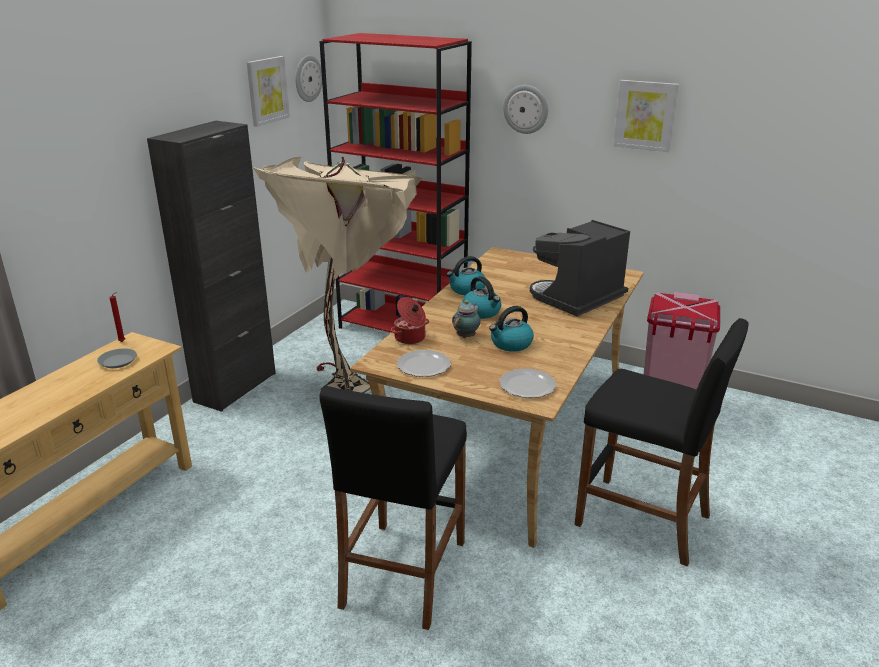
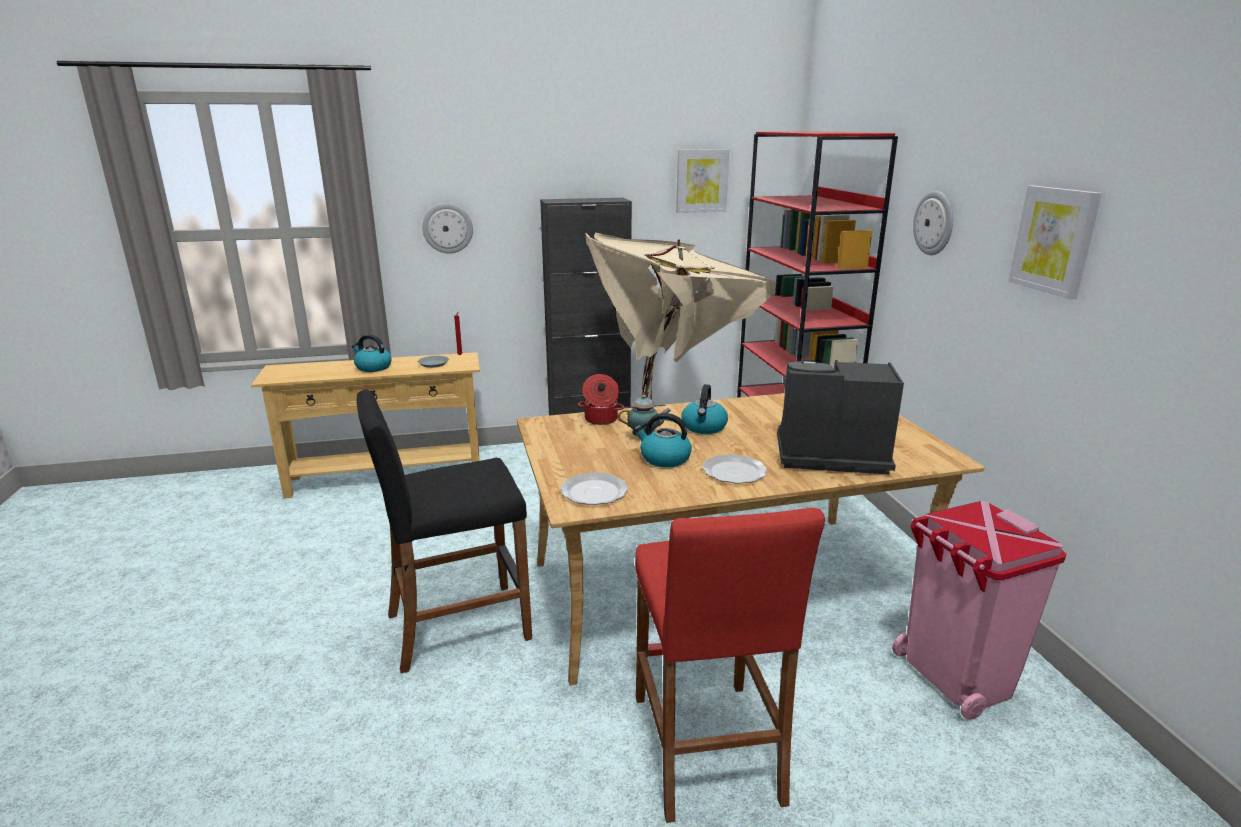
camera: 50 degrees right, 5 degrees down
(307, 78) = (764, 177): wall clock -> wall clock (447, 228)
(423, 366) = (560, 440): plate -> plate (733, 472)
(467, 290) = (736, 407): kettle -> kettle (373, 367)
(643, 520) = (706, 748): black stool -> red stool

